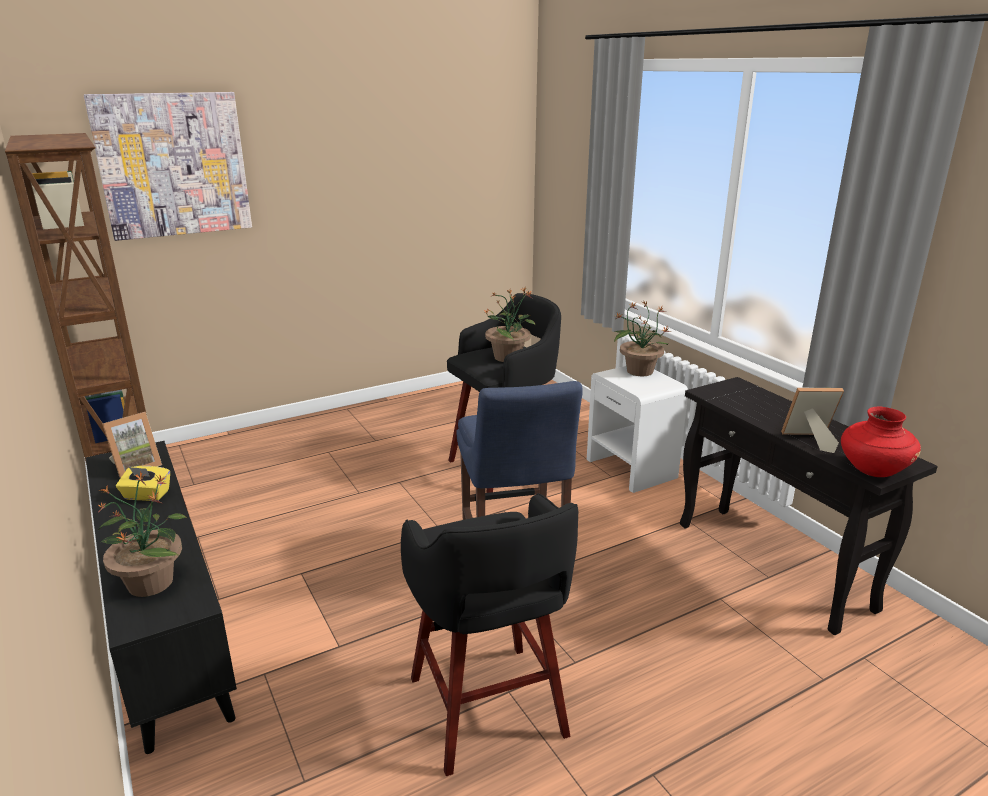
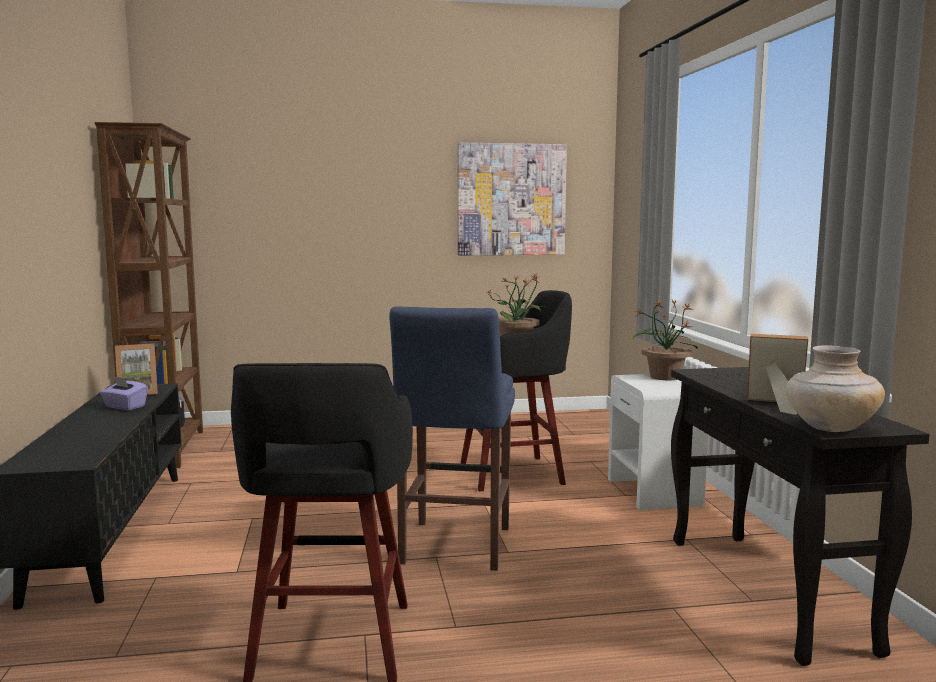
camera: 20 degrees right, 15 degrees down
(146, 495) = (124, 407): yellow tissue box -> purple tissue box
(151, 582) = (64, 447): potted plant -> none
(173, 165) = (261, 172): picture -> picture (511, 199)
(872, 470) = (830, 428): red vase -> beige vase

